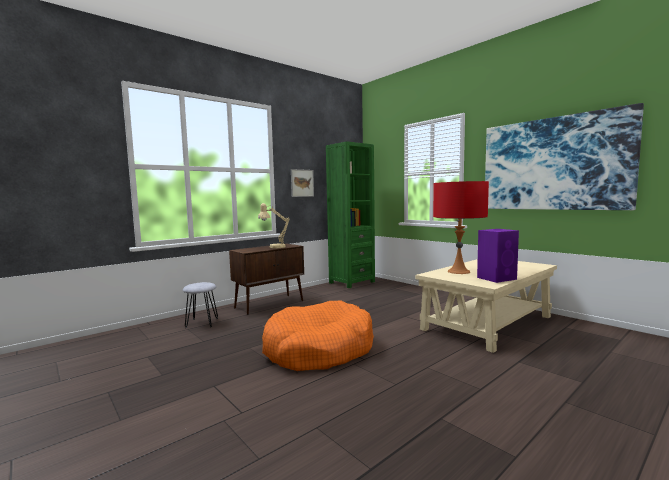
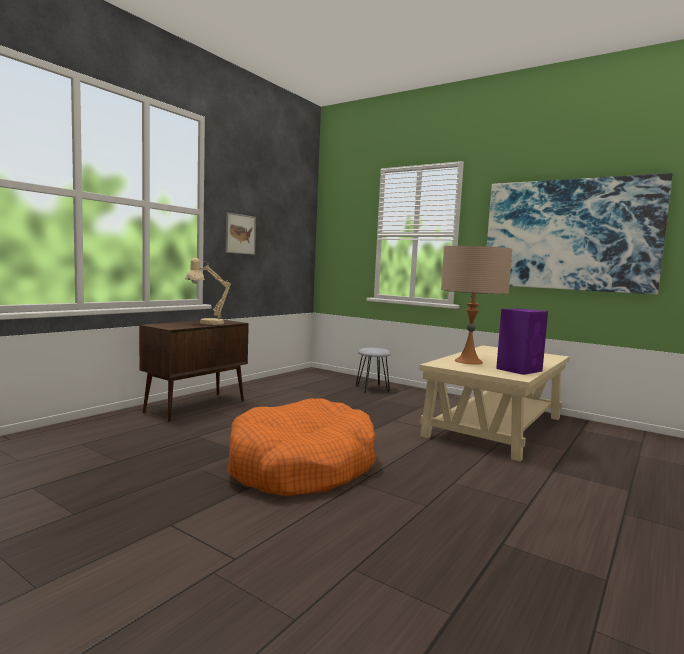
camera: 15 degrees left, 0 degrees up
(201, 323) = (100, 434): grey stool -> grey stool (372, 389)
(351, 282) = (299, 377): green bookcase -> none
(458, 271) = (468, 361): red table lamp -> beige table lamp

